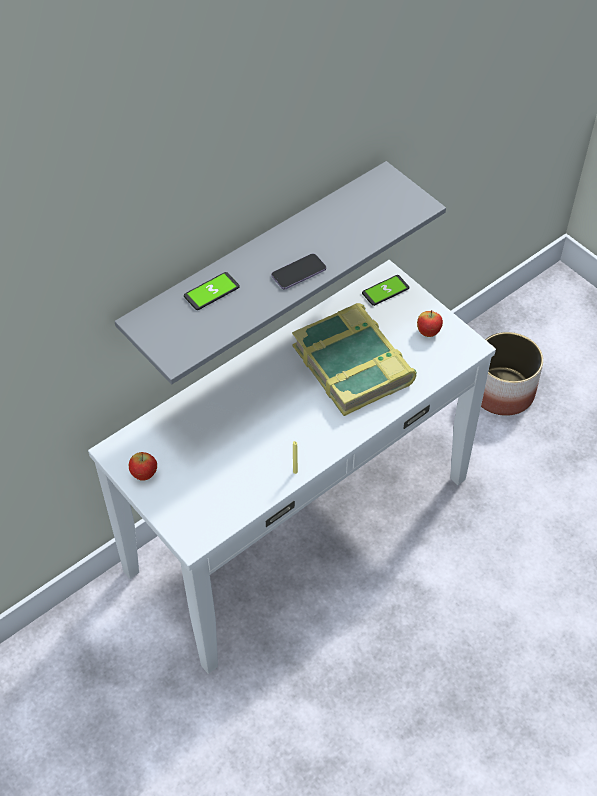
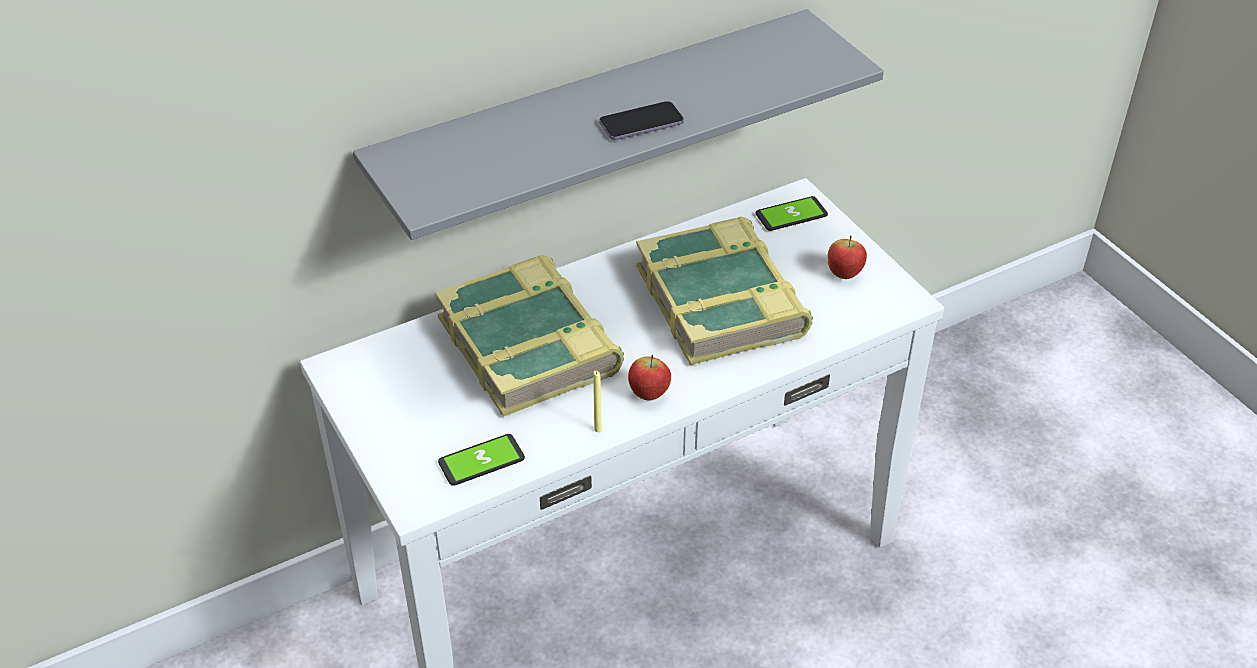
camera: 10 degrees right, 10 degrees down
(144, 474) = (371, 403): apple -> apple (649, 394)
(211, 292) = (505, 132): phone -> phone (481, 461)
(237, 415) = (530, 344): none -> book
(503, 391) = (970, 429): planter -> none

